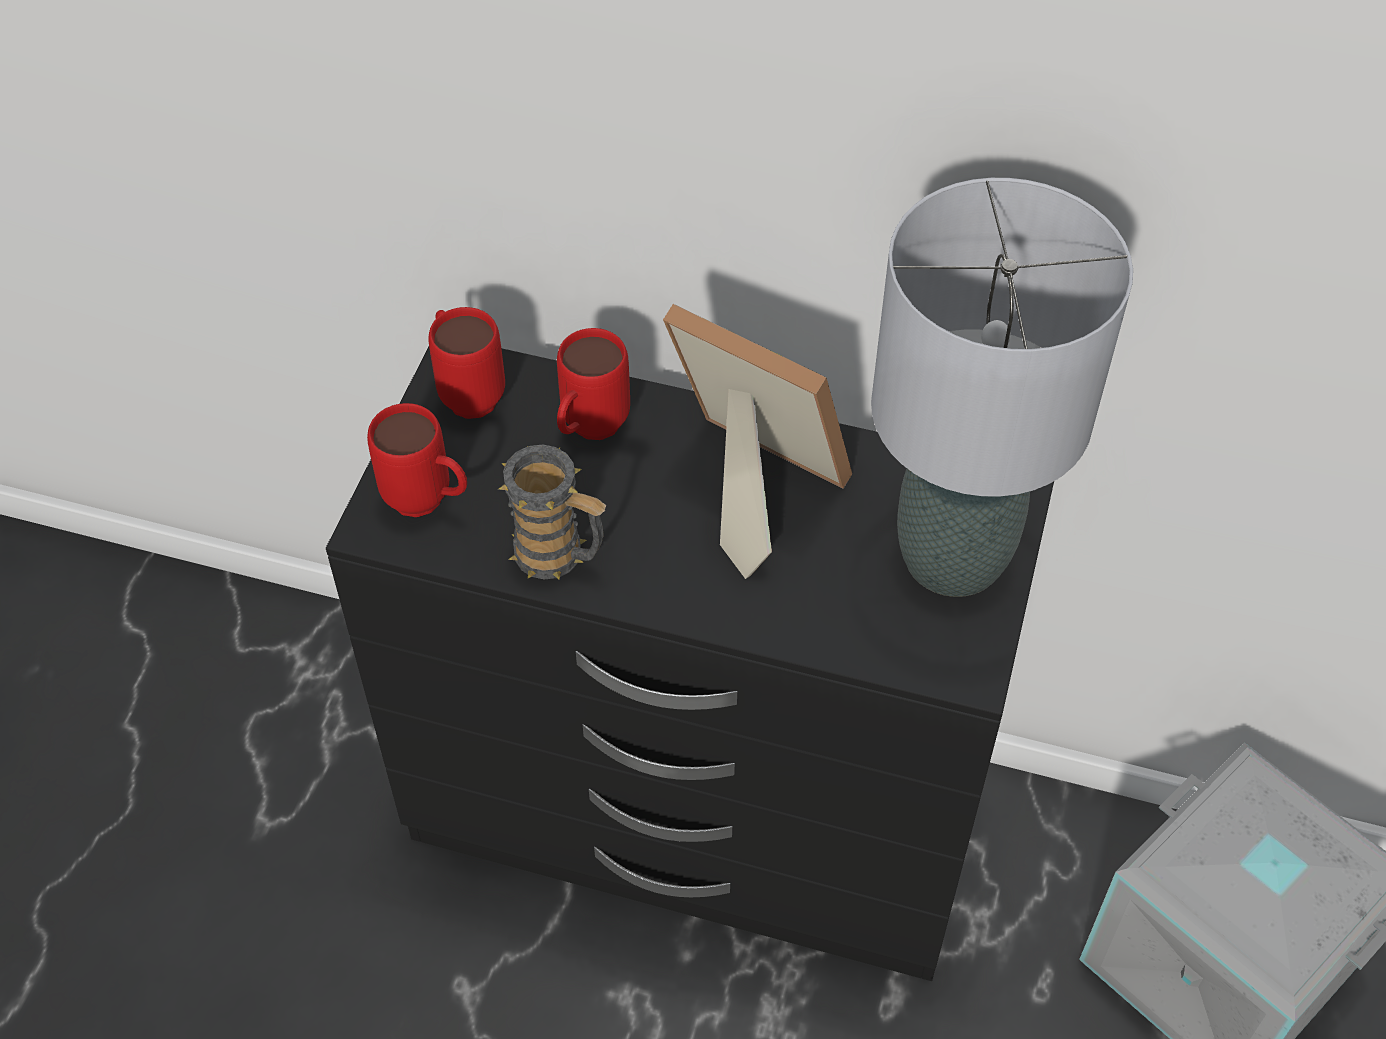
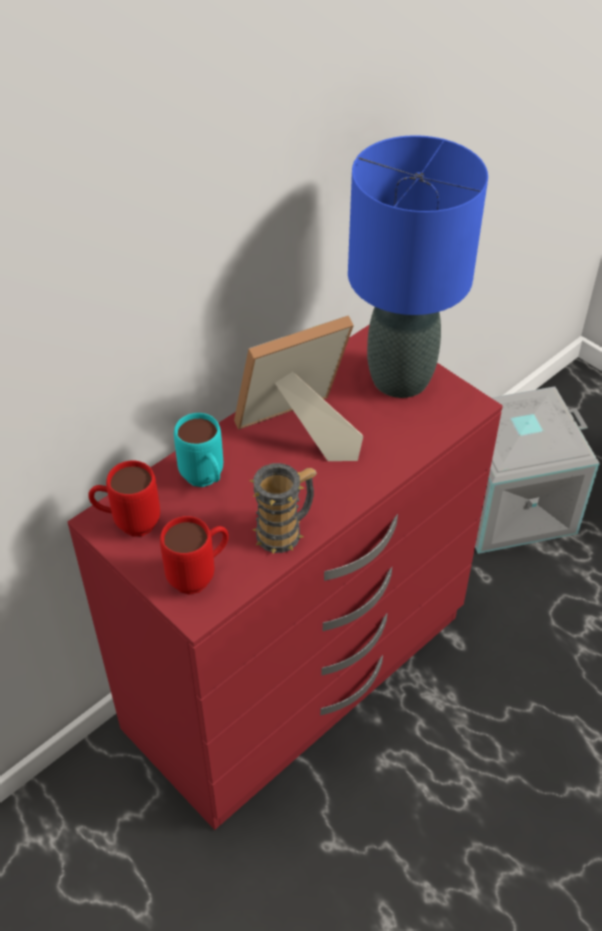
camera: 60 degrees left, 5 degrees down
(588, 432) = (205, 482): red mug -> turquoise mug
(697, 819) = (300, 673): black dresser -> red dresser
(951, 556) = (399, 379): grey table lamp -> blue table lamp

